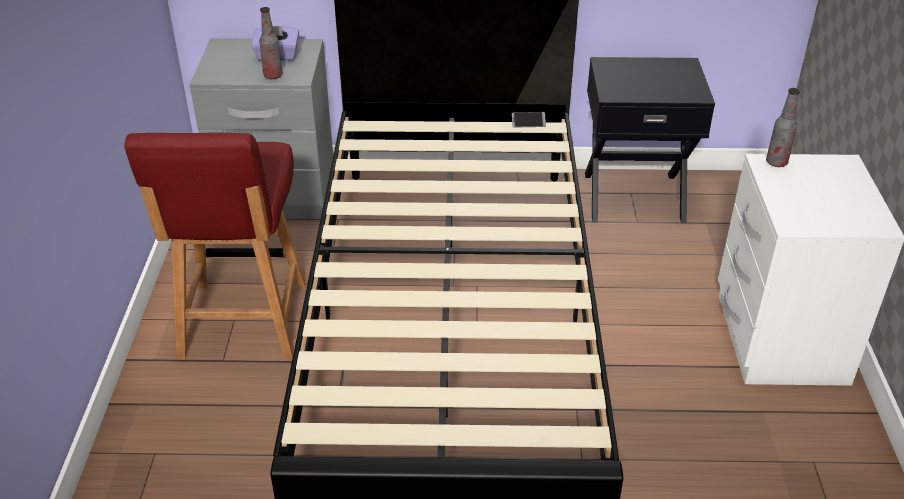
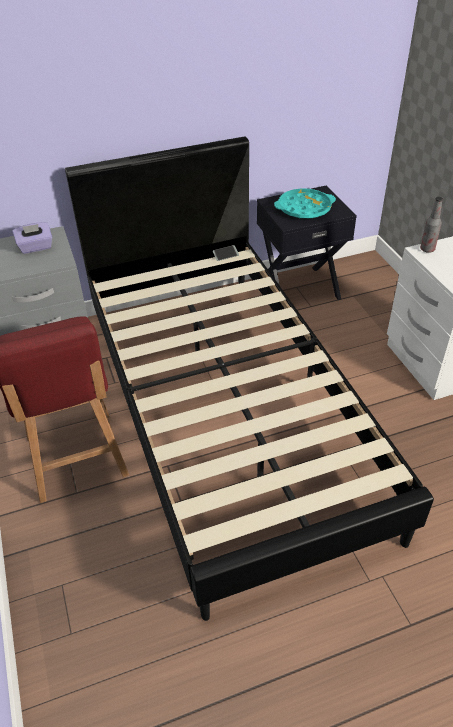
camera: 20 degrees left, 5 degrees up
(273, 76) = (42, 264): bottle -> none
(647, 80) = (304, 208): none -> turquoise tray

